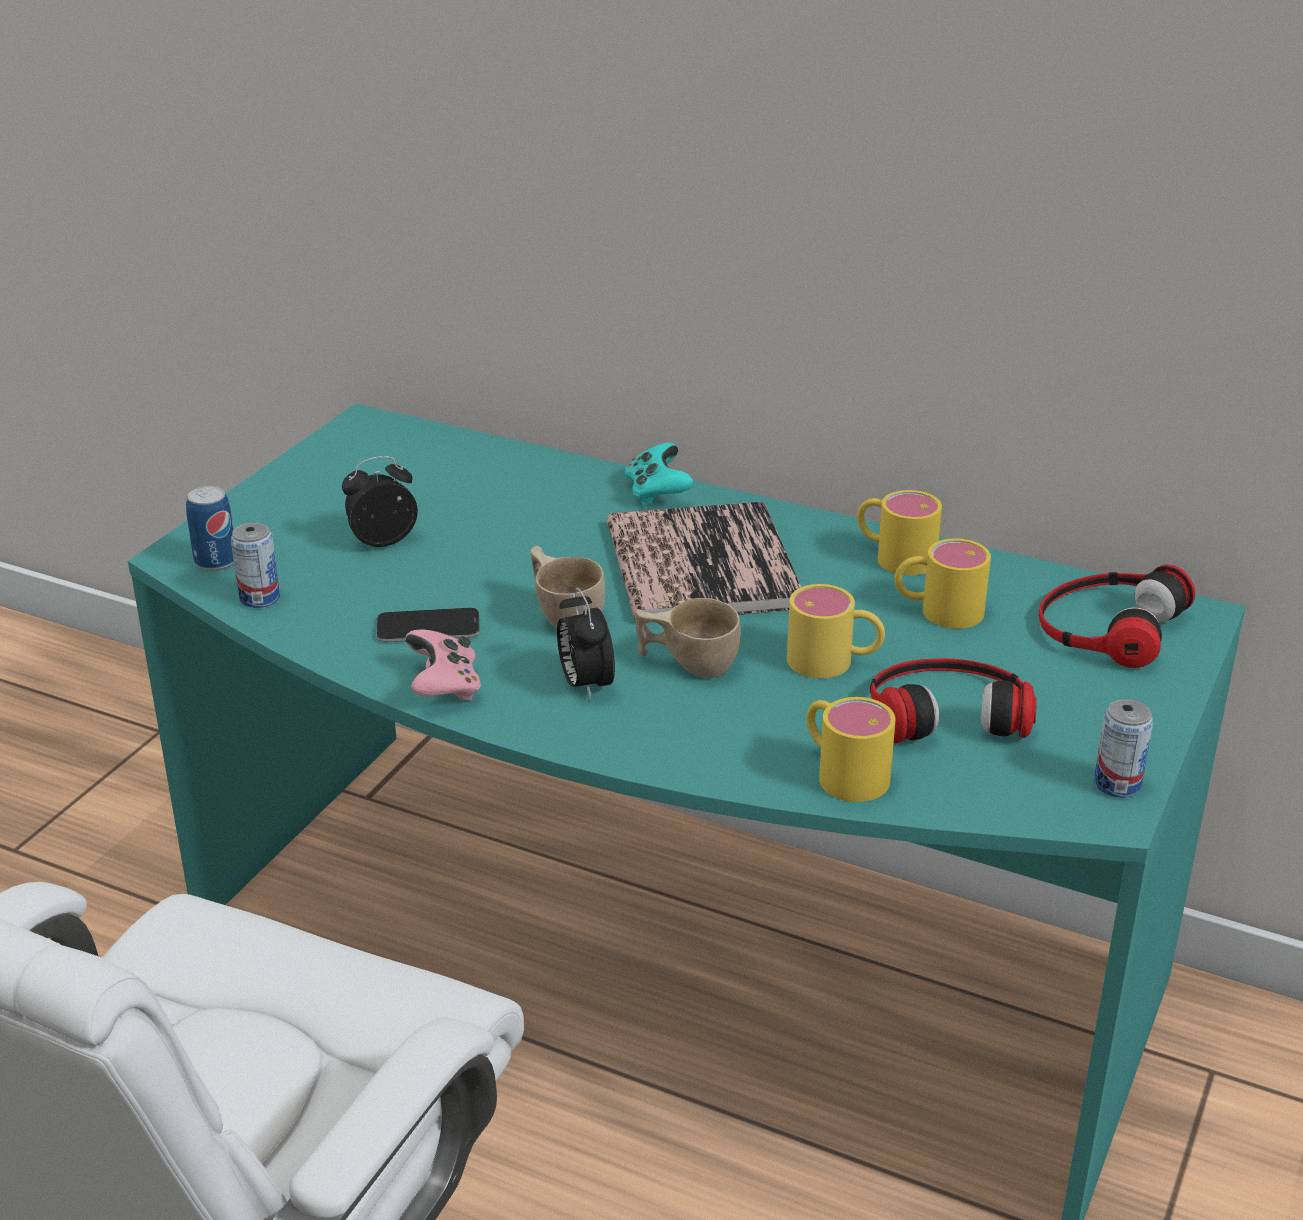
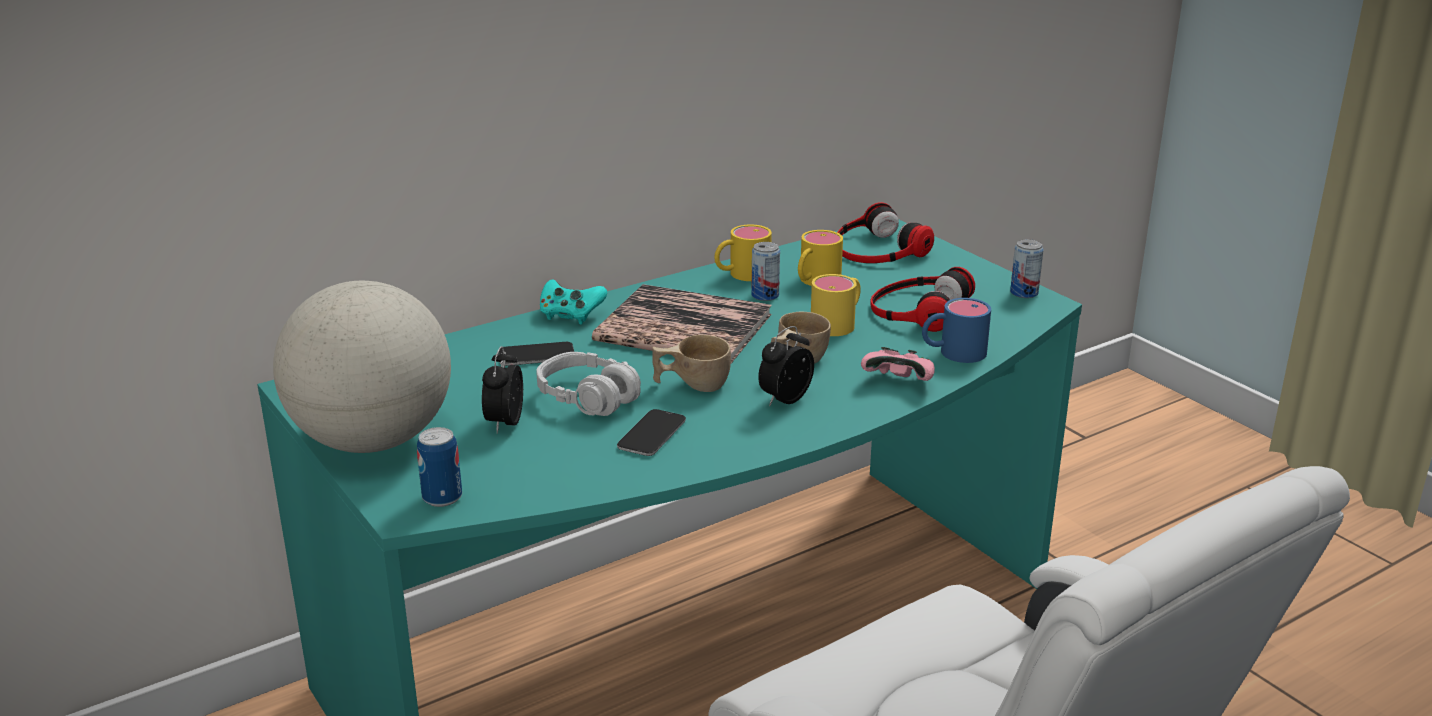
camera: 60 degrees left, 5 degrees down
(259, 598) = (526, 490): can -> can (765, 295)
(293, 492) = (372, 441): none -> globe
(444, 687) = (737, 447): pink game controller -> pink game controller (899, 382)
(475, 566) = (588, 398): none -> grey headphones
(542, 507) = (536, 356): none -> phone
(585, 684) = (785, 400): alarm clock -> alarm clock turned 120 degrees clockwise
(842, 771) = (952, 353): yellow mug -> blue mug

